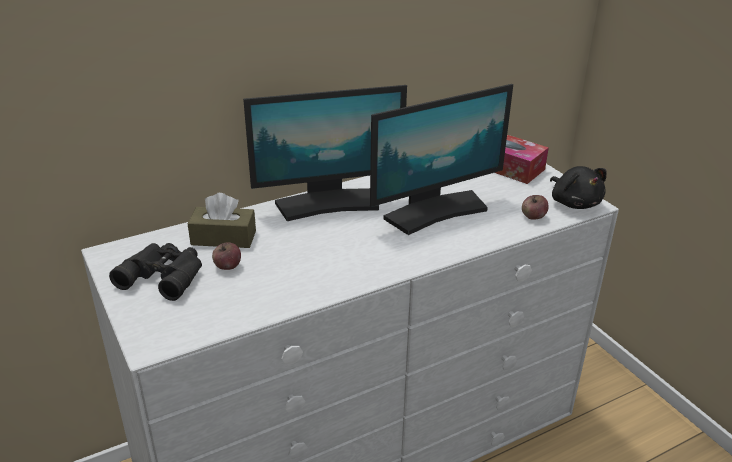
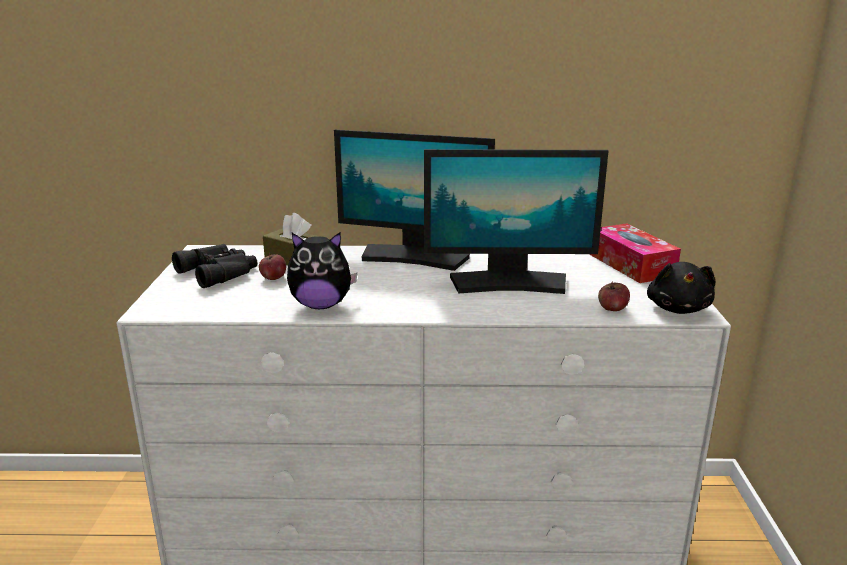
camera: 30 degrees right, 10 degrees down
(309, 285) = (321, 305): none -> plush toy

